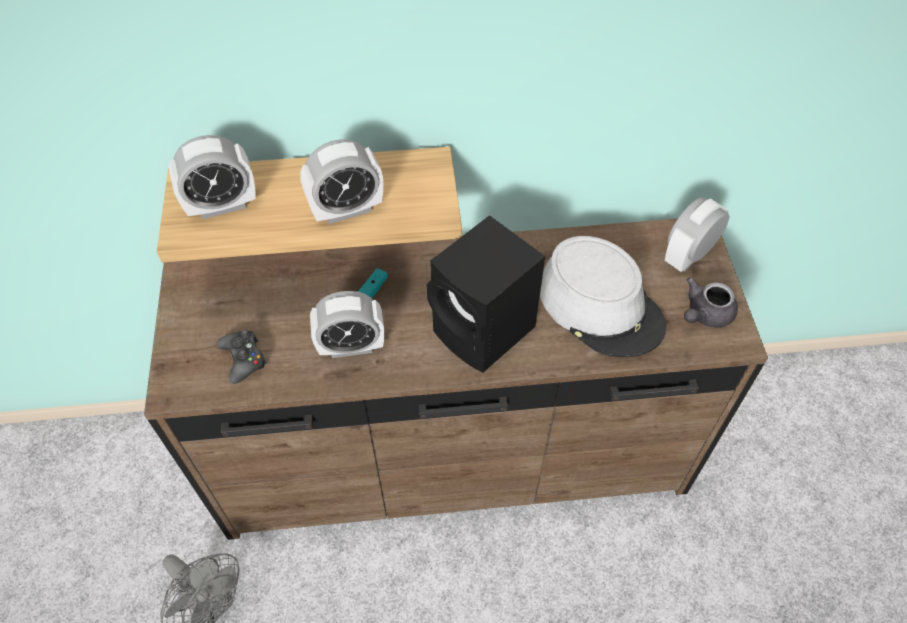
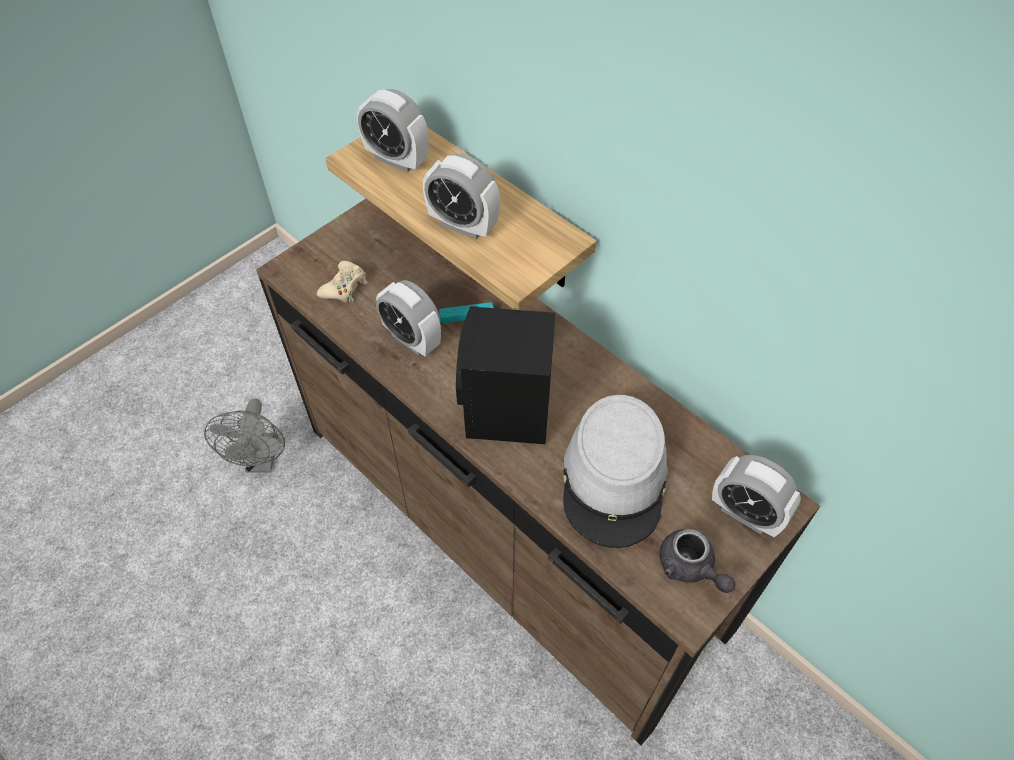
camera: 50 degrees right, 0 degrees up
(244, 359) = (344, 287): black game controller -> beige game controller
(688, 256) = (746, 513): alarm clock -> alarm clock turned 150 degrees counterclockwise
(704, 314) = (690, 568): grey teapot -> grey teapot turned 135 degrees counterclockwise

